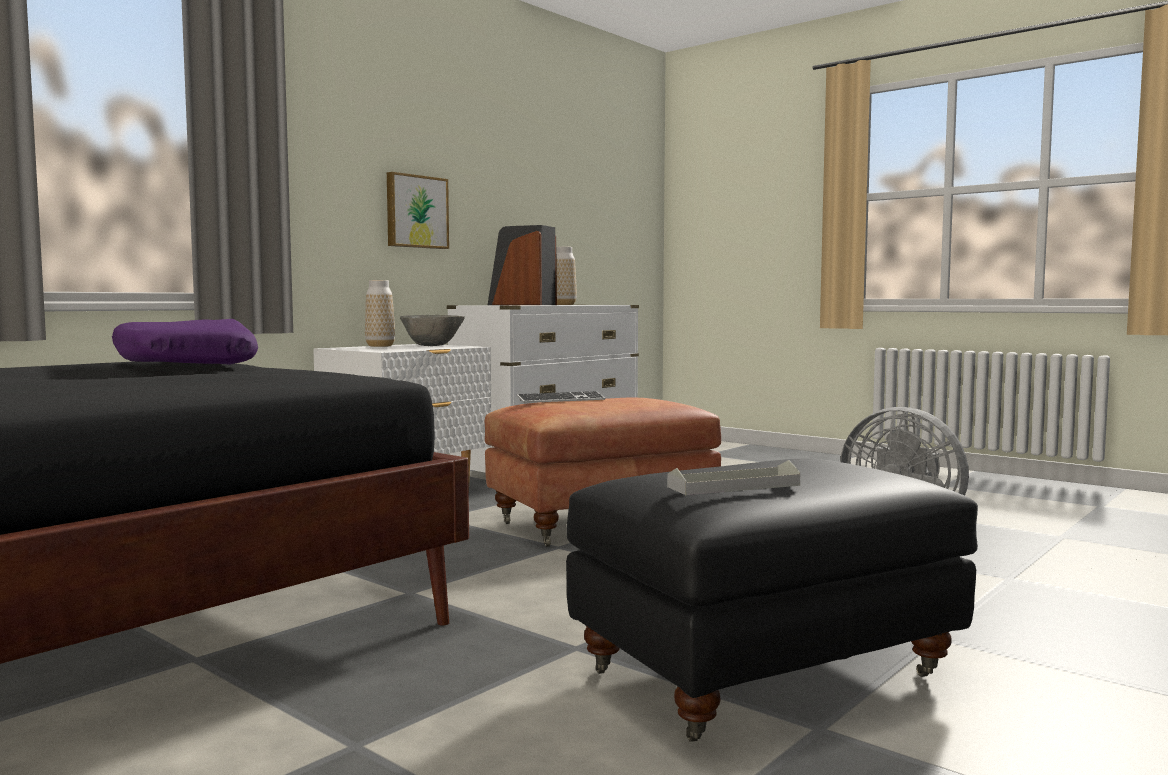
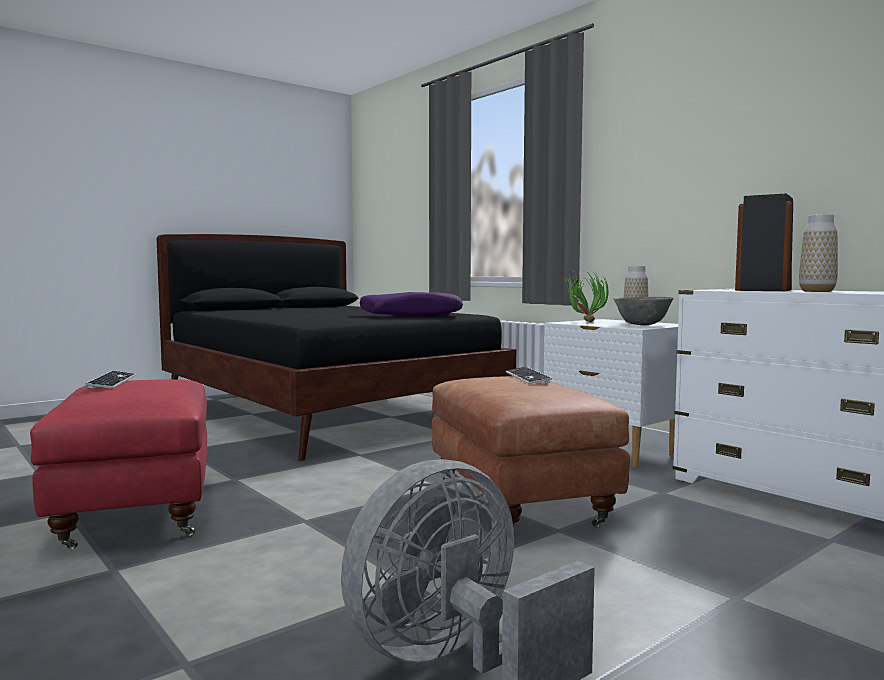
camera: 100 degrees right, 0 degrees up
(382, 349) = (583, 322): none -> potted plant
(416, 212) = (707, 197): picture -> none
(733, 486) = (112, 382): grey tray -> keyboard
(765, 679) = (135, 510): black ottoman -> red ottoman

